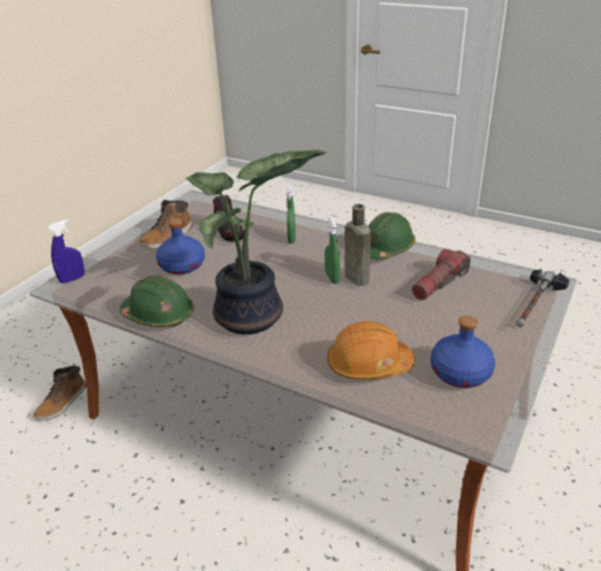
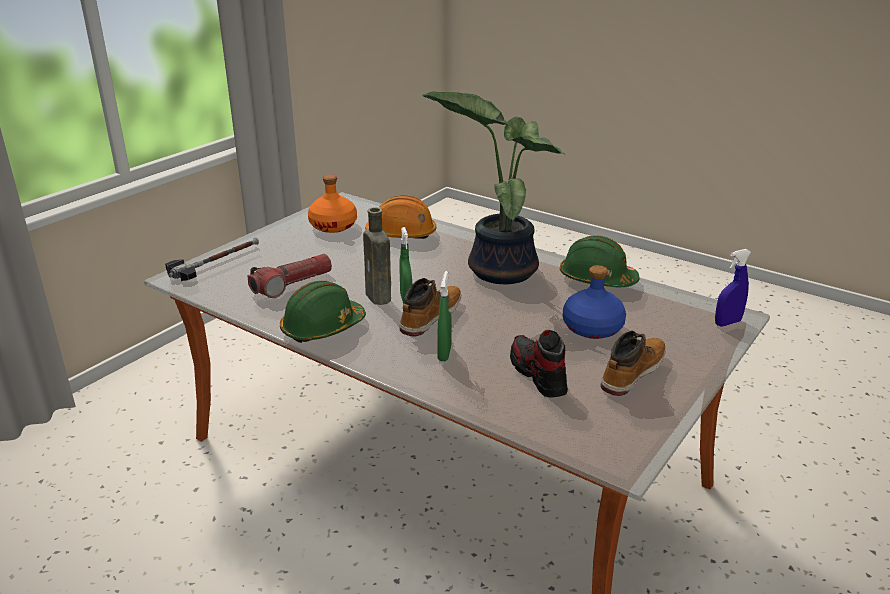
camera: 175 degrees left, 5 degrees down
(62, 403) = (762, 507): boot -> boot (430, 317)
(460, 373) = (333, 226): blue bottle -> orange bottle

